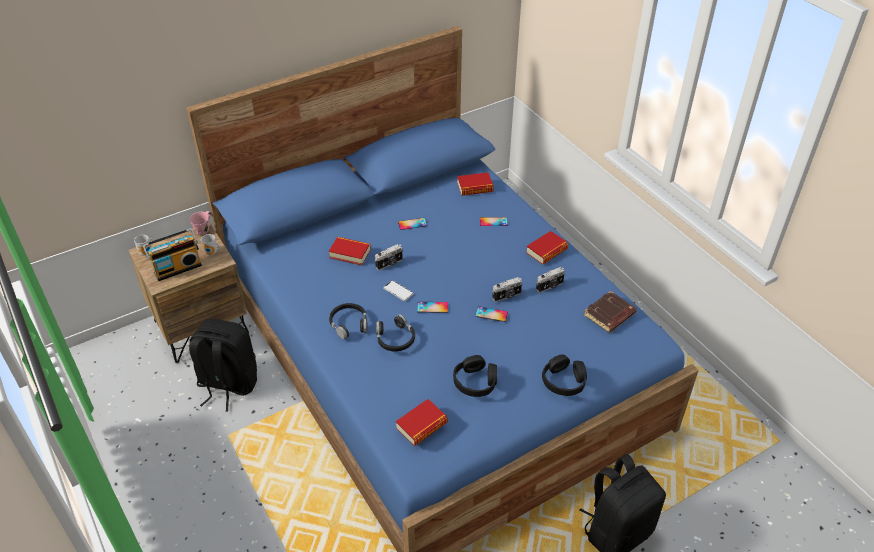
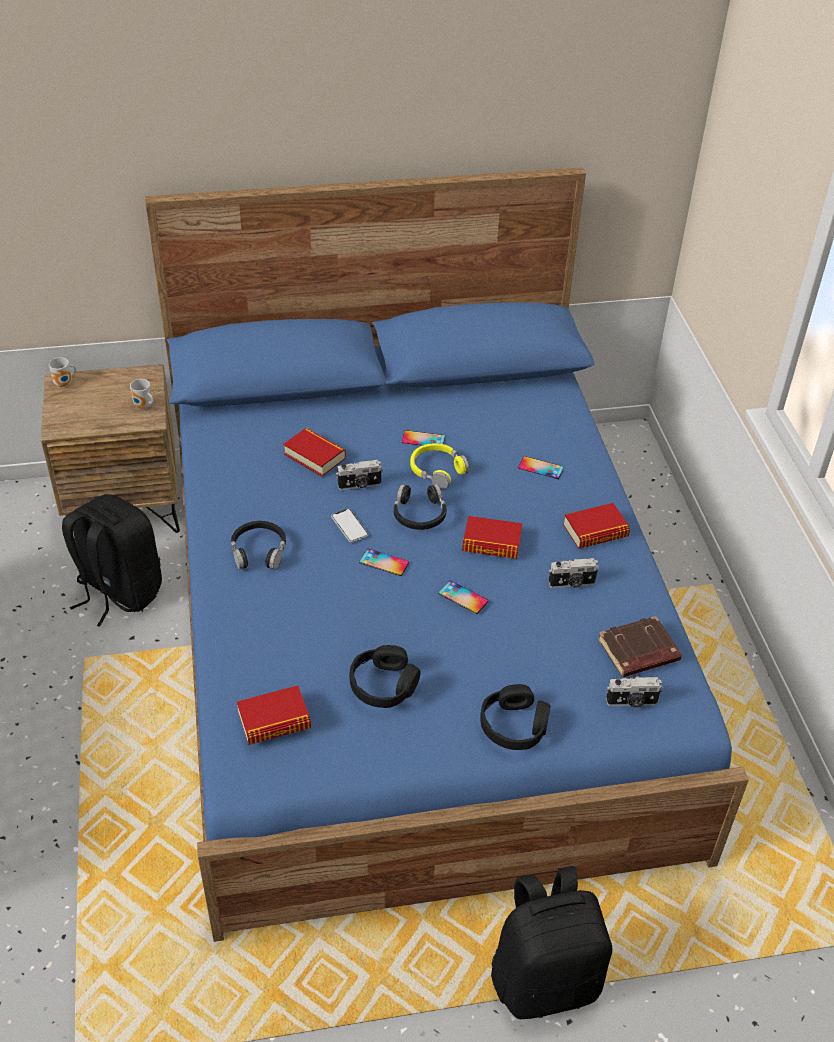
camera: 20 degrees right, 0 degrees up
(177, 268) = (90, 414): radio -> none
(203, 230) = (149, 373): pink mug -> none
(395, 338) = (307, 590): black headphones -> black headphones (419, 514)
(432, 241) = (437, 470): none -> yellow headphones
(475, 187) = (540, 412): book -> book (491, 543)
(507, 296) = (500, 579): camera -> camera (632, 702)

